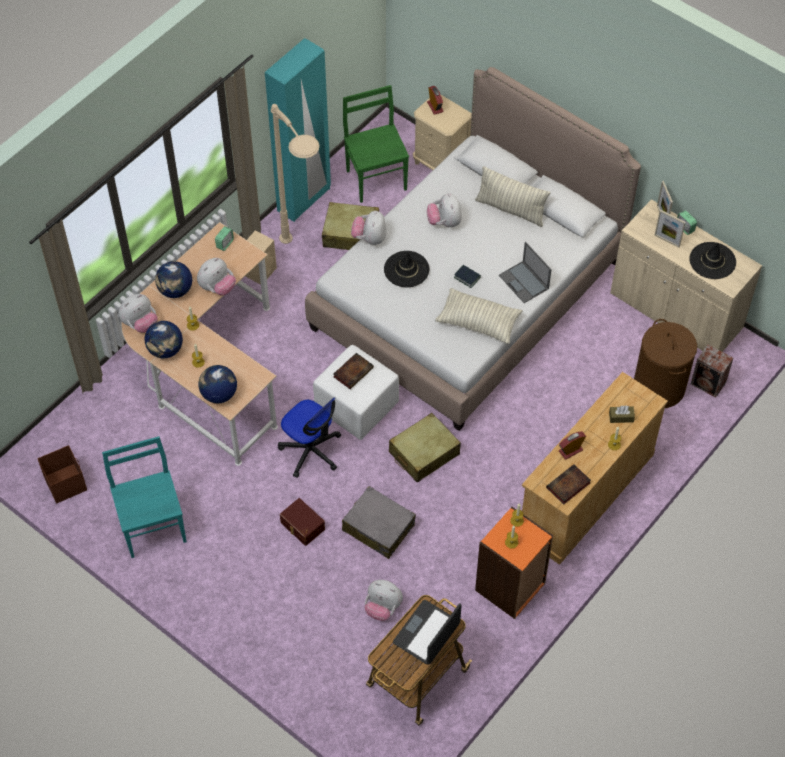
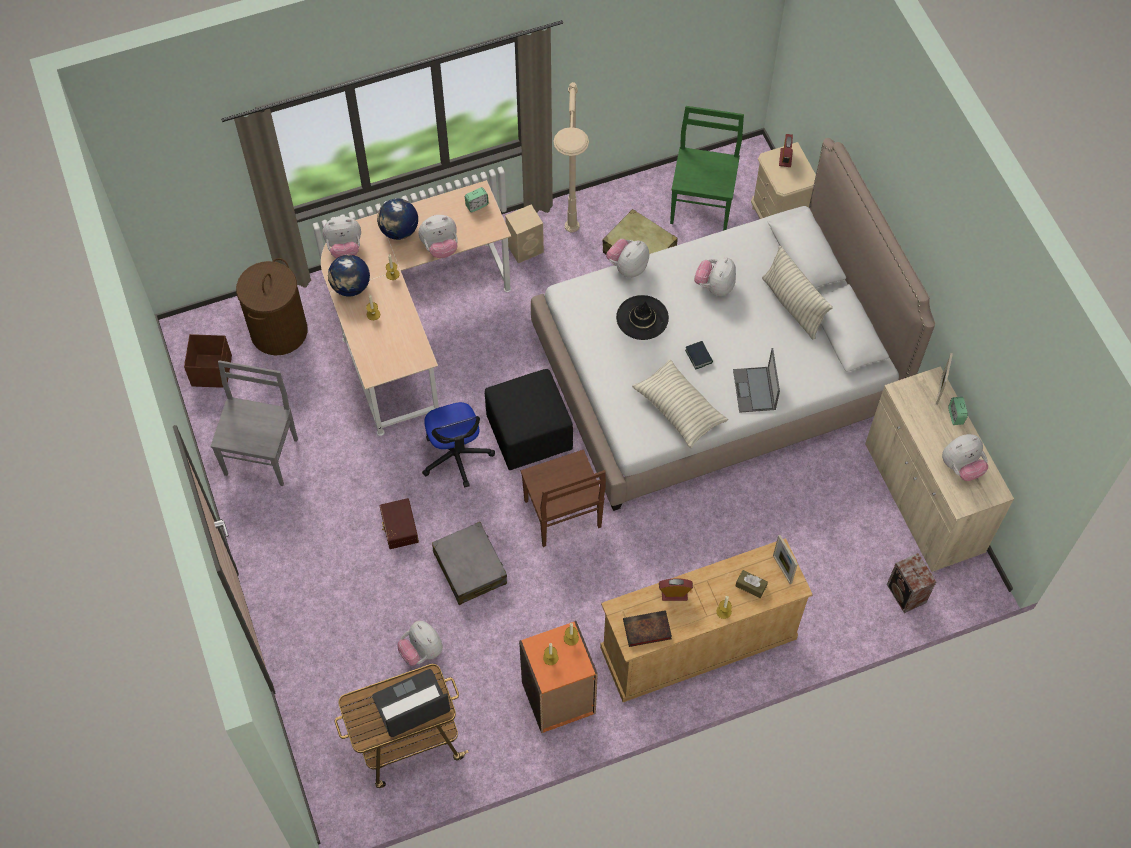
camera: 30 degrees right, 5 degrees up
(152, 527) = (262, 455): turquoise chair -> grey chair
(219, 394) = (371, 357): globe -> none
(304, 200) = (616, 195): turquoise wardrobe -> none
(353, 371) = (529, 398): book -> none
(357, 406) = (530, 434): white ottoman -> black ottoman
(424, 453) = (563, 516): beige suitcase -> brown chair
(659, 387) = (850, 571): brown laundry basket -> brown laundry basket (279, 331)
(667, 240) = (926, 420): picture frame -> picture frame (782, 569)
(712, 261) = (961, 466): black hat -> plush toy

